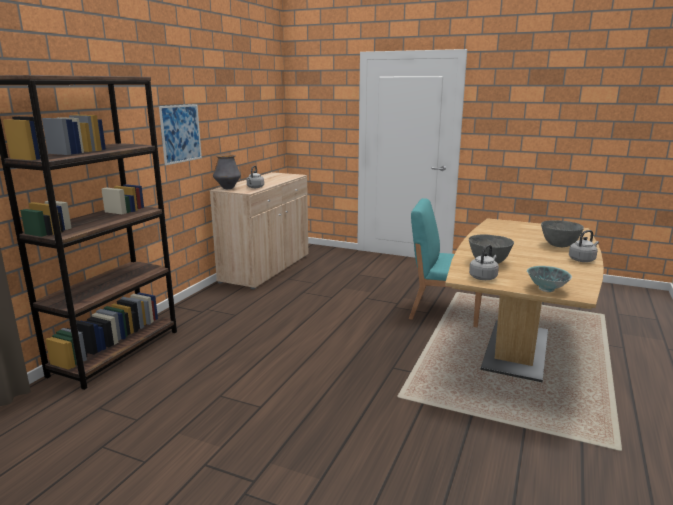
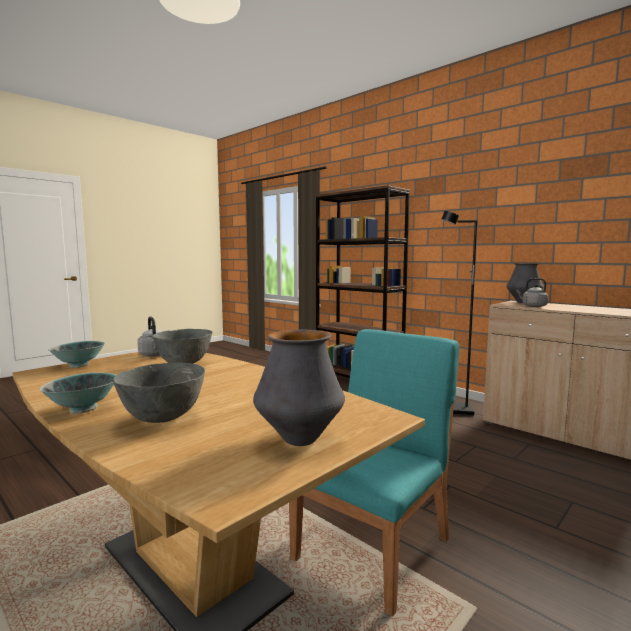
camera: 110 degrees right, 10 degrees down
(181, 133) = (481, 235): picture -> none
(230, 298) = (455, 410): none -> black floor lamp
(534, 228) = (299, 439): none -> vase
(582, 260) = (83, 409): grey kettle -> bowl

